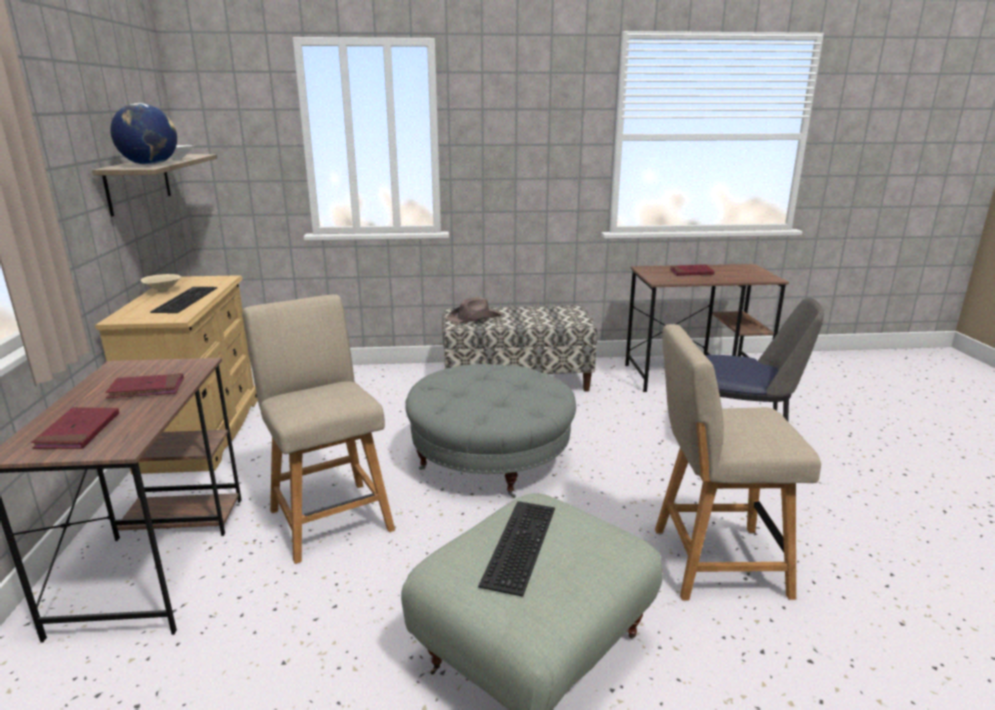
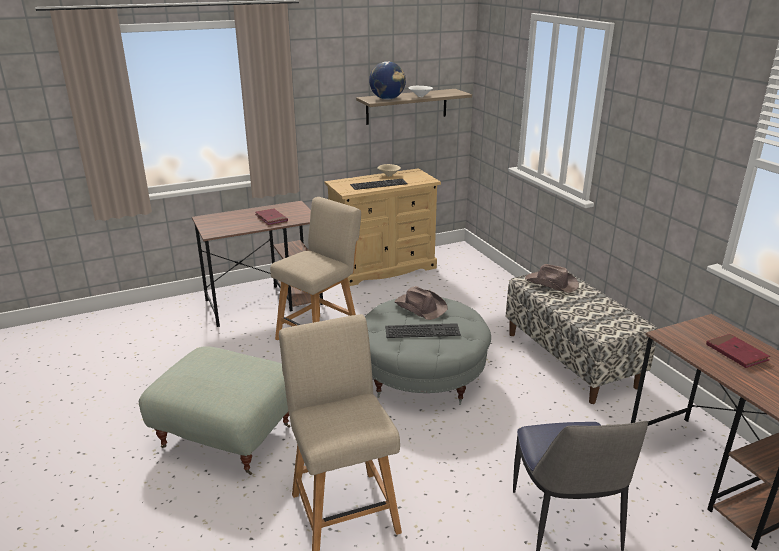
camera: 70 degrees right, 5 degrees up
(78, 431) = (223, 221): red book -> none
(455, 382) = (420, 306): none -> brown hat
(517, 543) = (223, 367): keyboard -> keyboard (423, 330)

